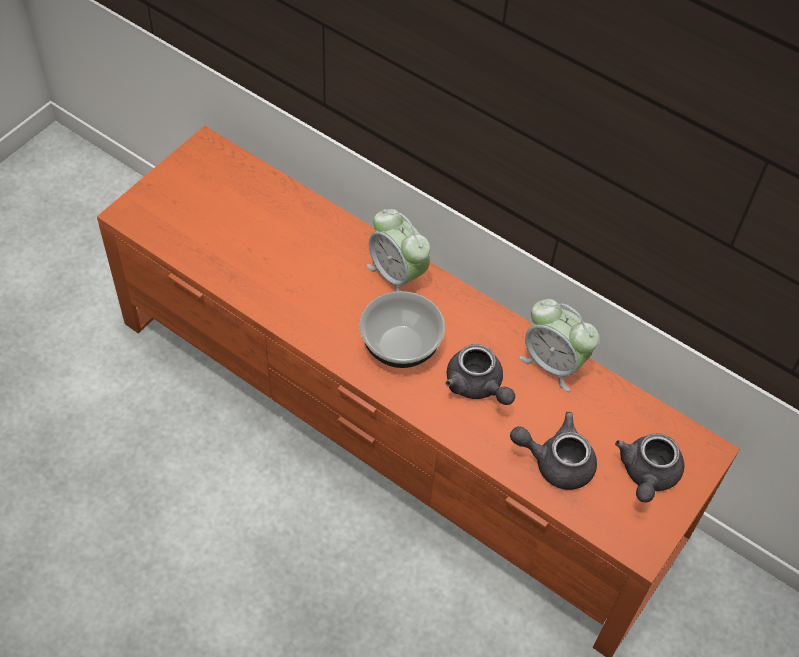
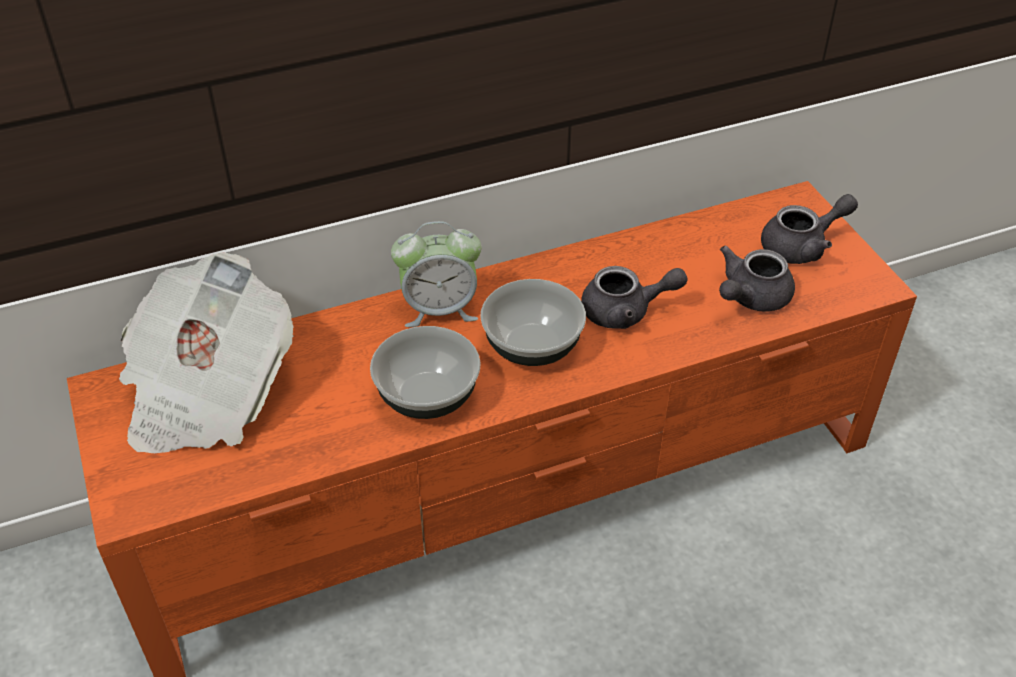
camera: 55 degrees left, 10 degrees down
(238, 196) = (207, 391): none -> newspaper
(313, 309) = (426, 395): none -> bowl
(553, 364) = (637, 248): alarm clock -> none
(647, 475) = (802, 246): grey teapot -> grey teapot turned 75 degrees counterclockwise

